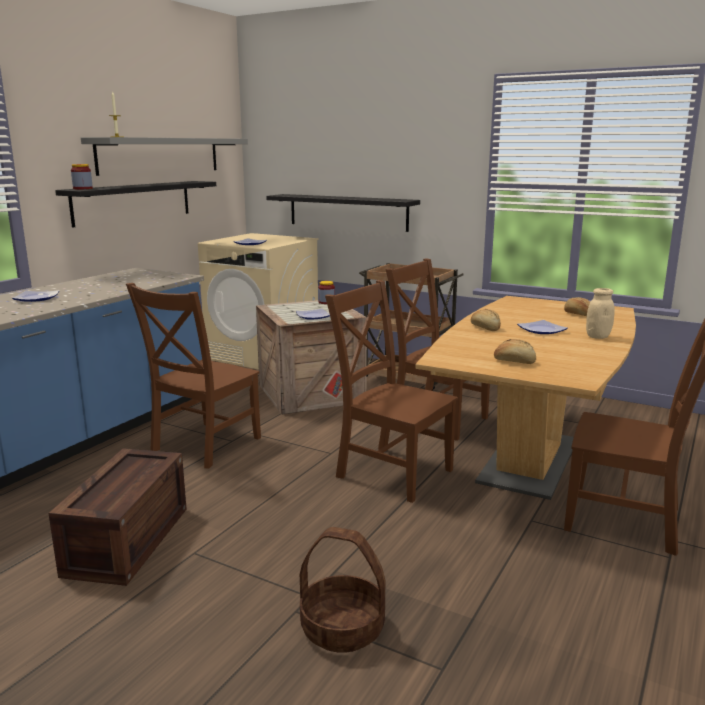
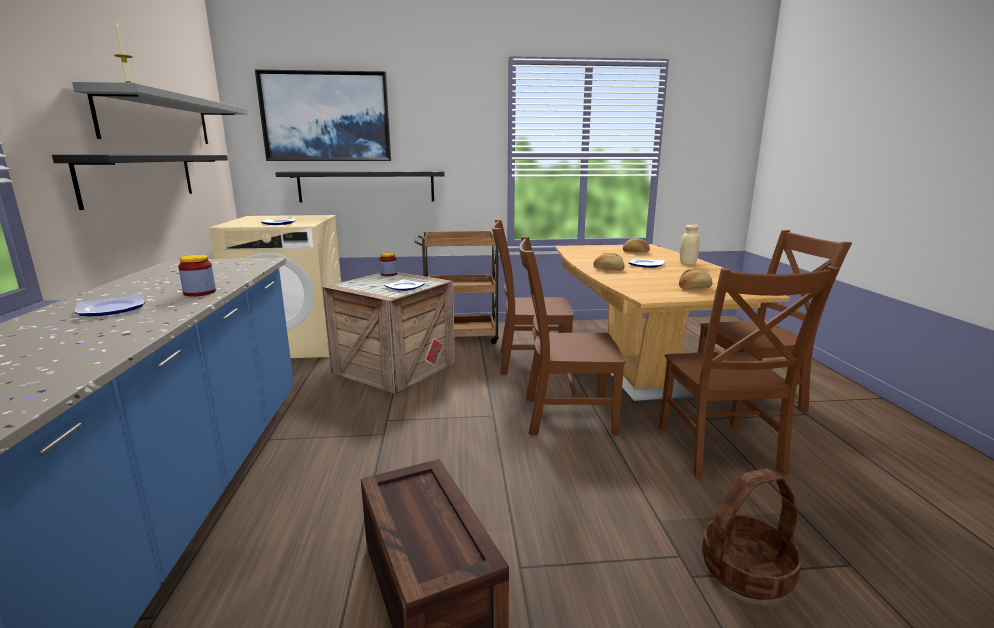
camera: 35 degrees left, 0 degrees up
(82, 188) = (95, 154): jar -> jar (200, 293)
(203, 446) = (359, 449): brown chair -> brown chair (719, 452)
(318, 143) = (326, 117): none -> picture

